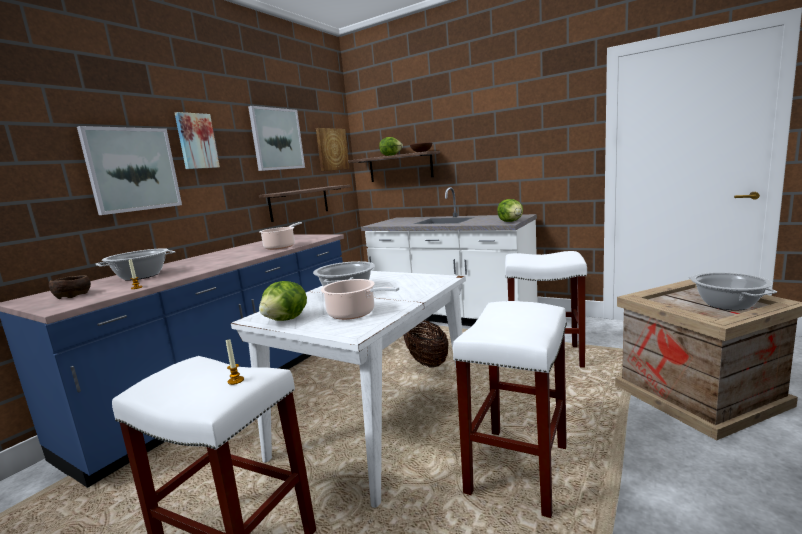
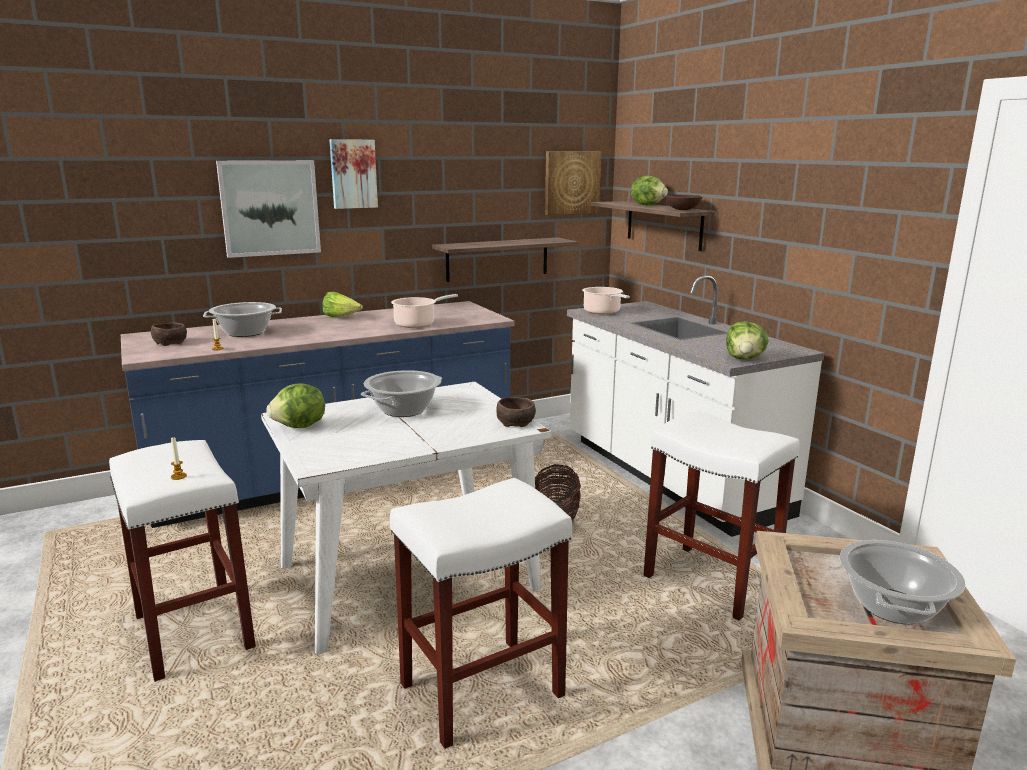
camera: 30 degrees right, 5 degrees up
(210, 255) = (341, 317): none -> lettuce
(277, 139) = (474, 169): picture -> none
(354, 314) = (357, 442): cooking pot -> cooking pot (603, 312)
(436, 278) = (516, 422): none -> brown bowl

